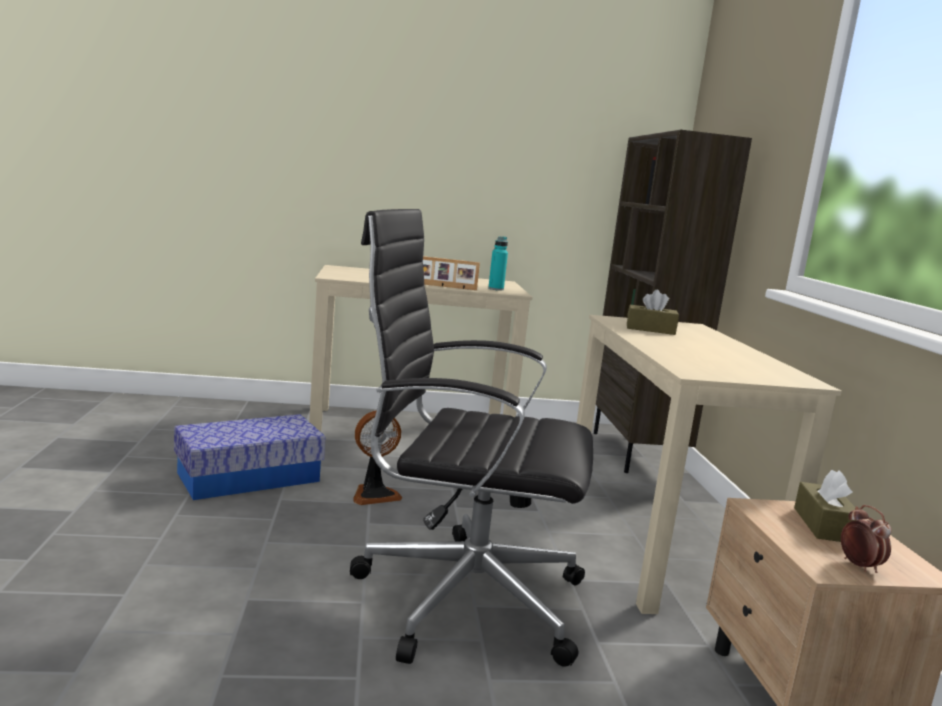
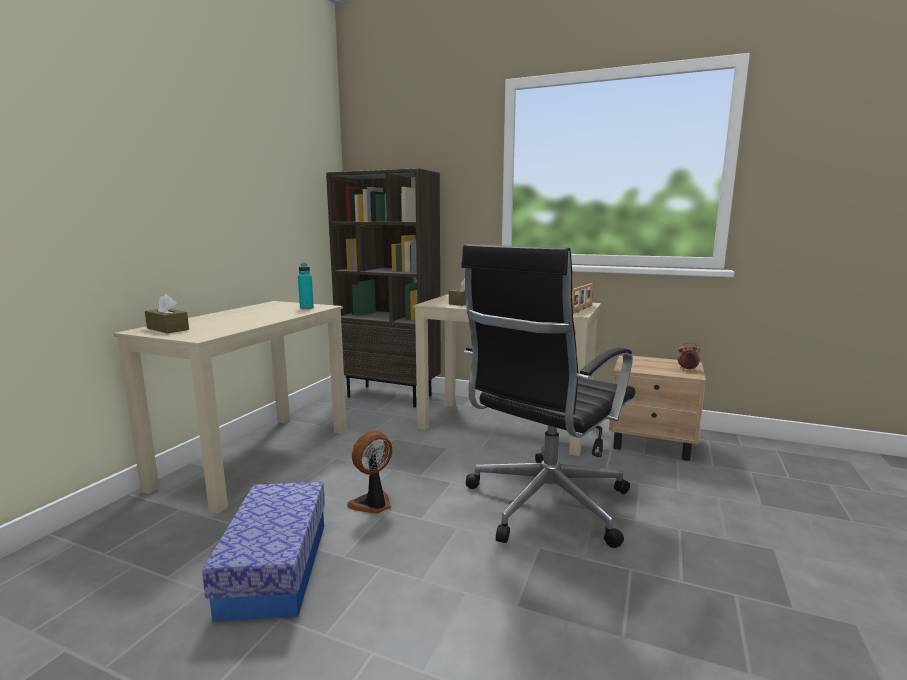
camera: 60 degrees left, 0 degrees up
(374, 494) = (373, 504): fan -> fan turned 135 degrees counterclockwise
(442, 286) = (283, 317): picture frame -> picture frame (582, 309)
(823, 525) = (645, 363): brown tissue box -> brown tissue box (168, 329)

